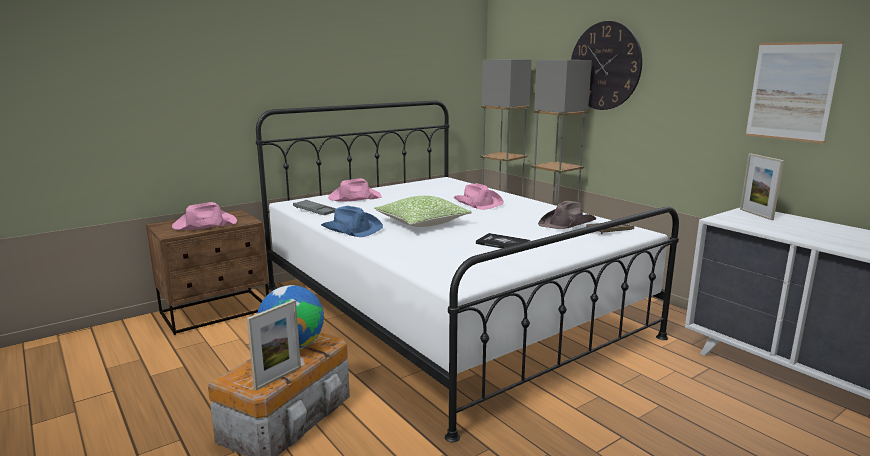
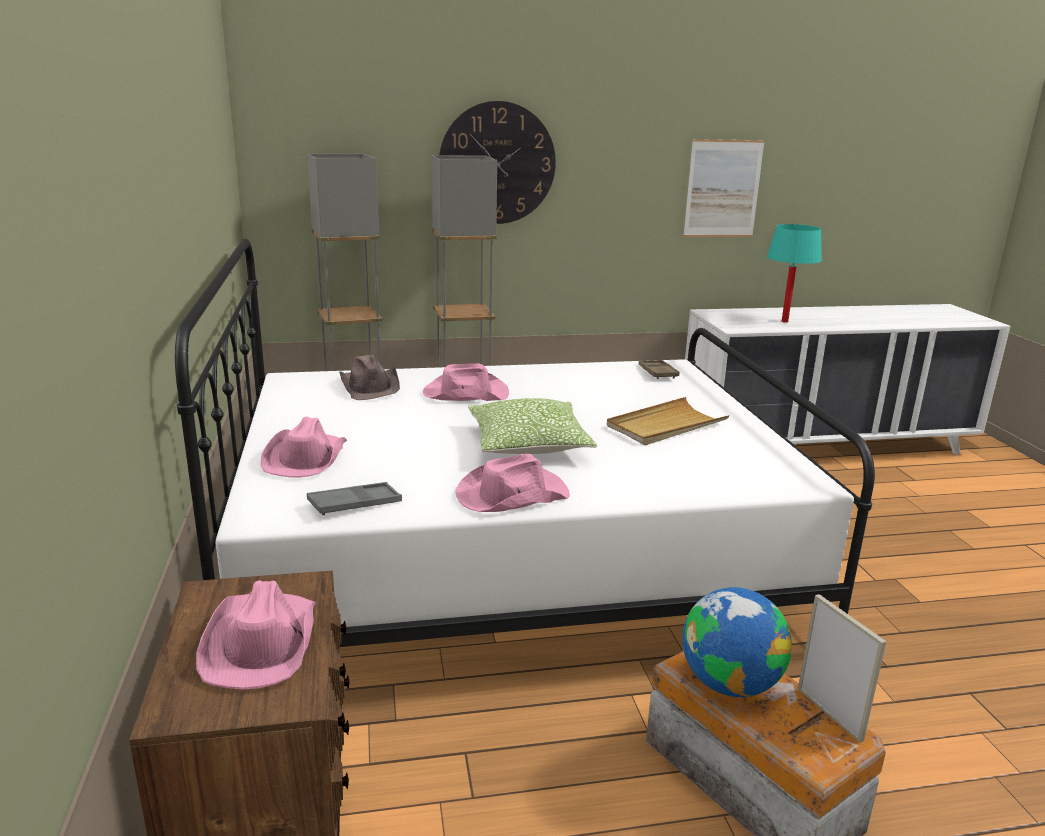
camera: 65 degrees left, 5 degrees up
(351, 229) = (511, 495): blue hat -> pink hat
(503, 243) = (665, 425): book -> beige tray
(567, 223) = (612, 380): brown hat -> brown hat (371, 386)
(756, 214) = (725, 315): picture frame -> none
(798, 231) = (784, 321): none -> turquoise table lamp

